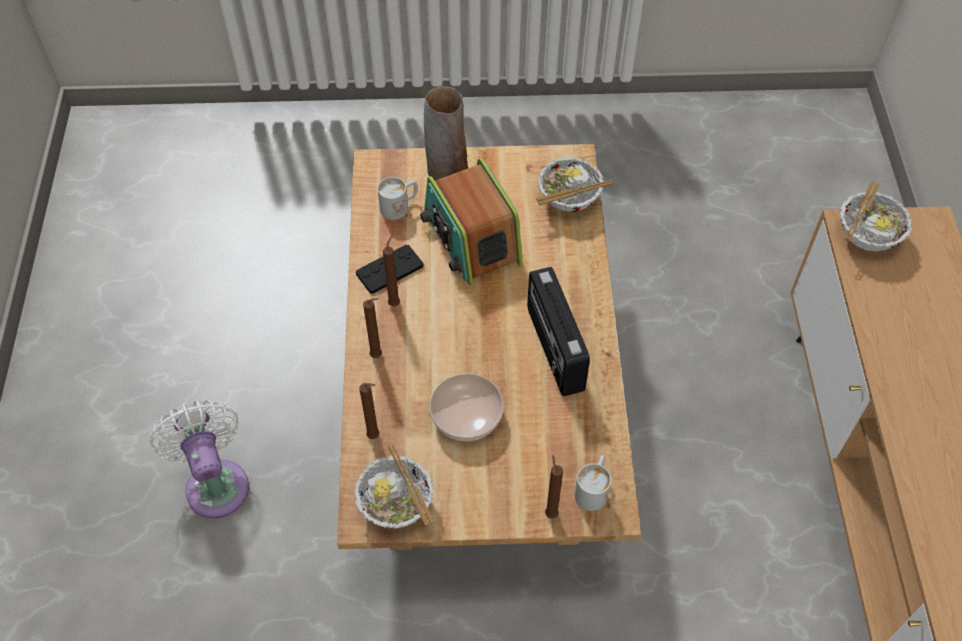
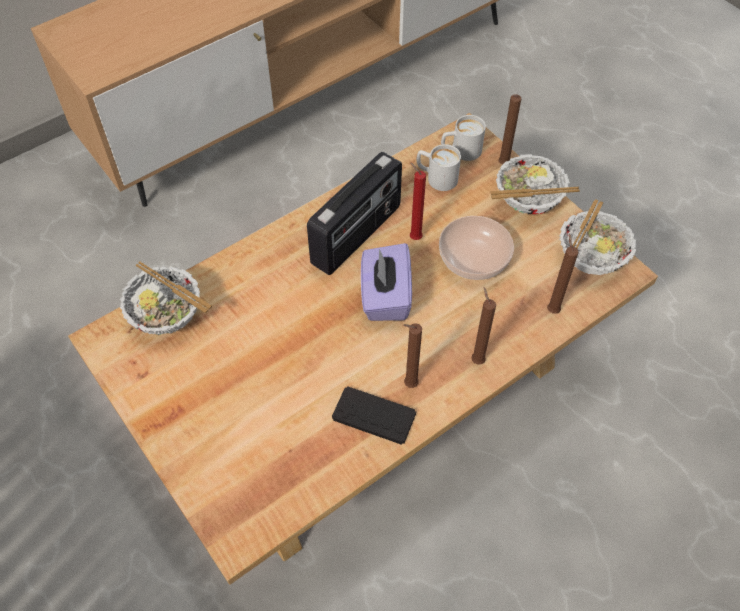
camera: 125 degrees left, 0 degrees up
(215, 482) = (628, 552): white fan -> none
(399, 206) = (283, 464): white mug -> white mug (436, 178)
(446, 172) = (201, 449): vase -> none
(471, 238) = (278, 369): radio -> none
(479, 333) = (385, 297): none -> purple tissue box
(521, 387) = (413, 237): none -> red candle
(866, 236) = (101, 61): bowl -> bowl (528, 201)

